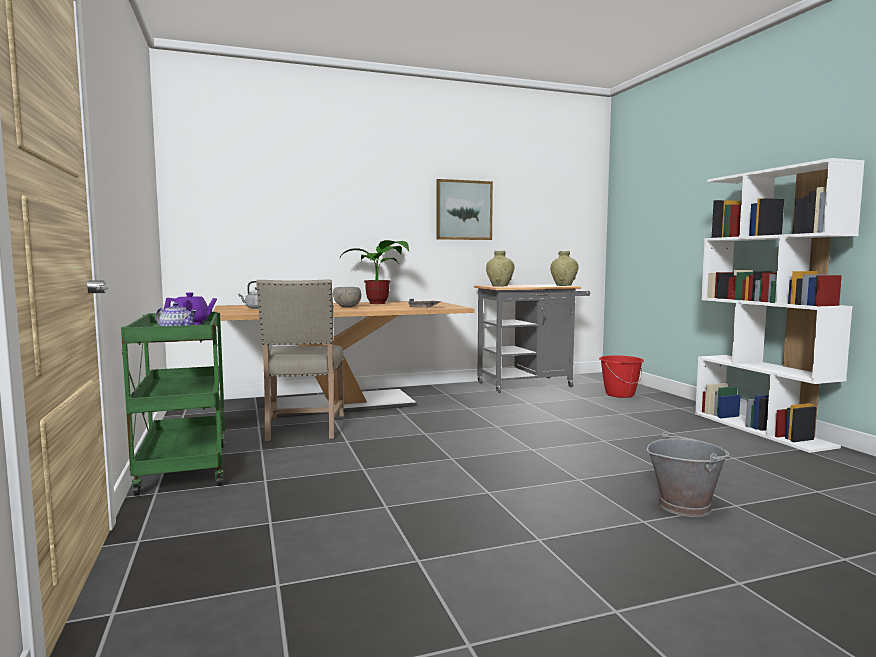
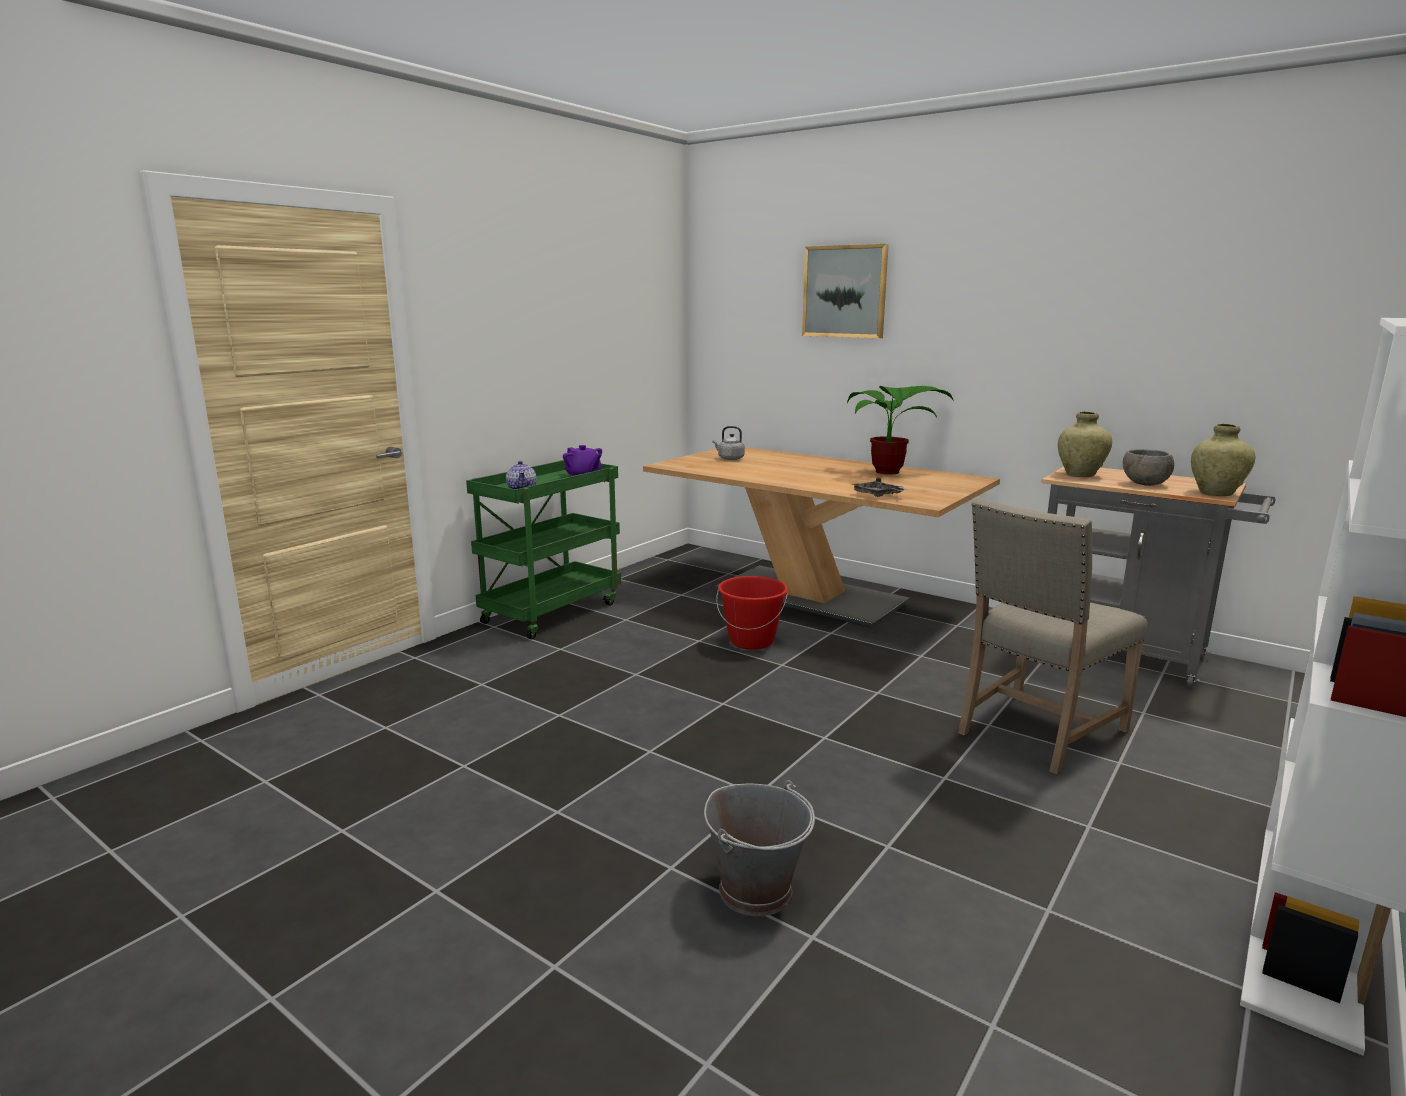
camera: 55 degrees right, 10 degrees up
(304, 428) = (706, 611): beige chair -> beige chair (1036, 731)
(348, 307) = (816, 474): grey bowl -> grey bowl (1145, 484)
(463, 210) = (1069, 332): picture -> picture (845, 291)
(619, 394) = (1239, 735): red bucket -> red bucket (751, 641)

